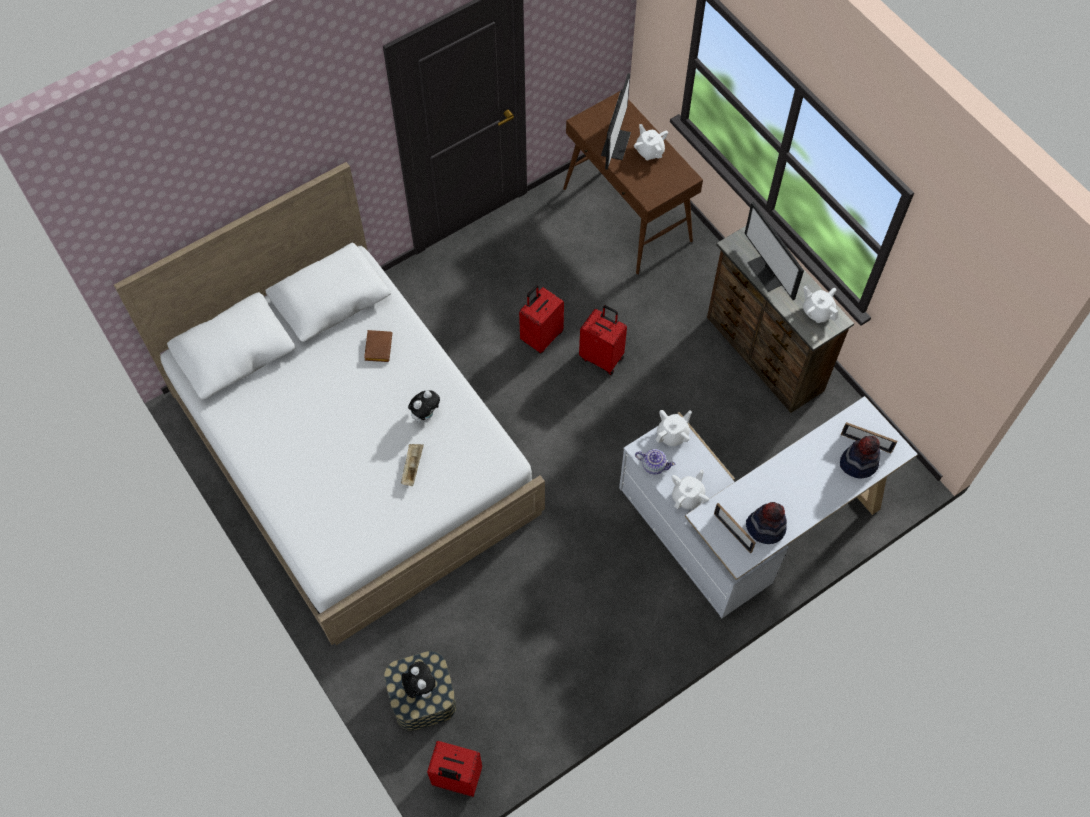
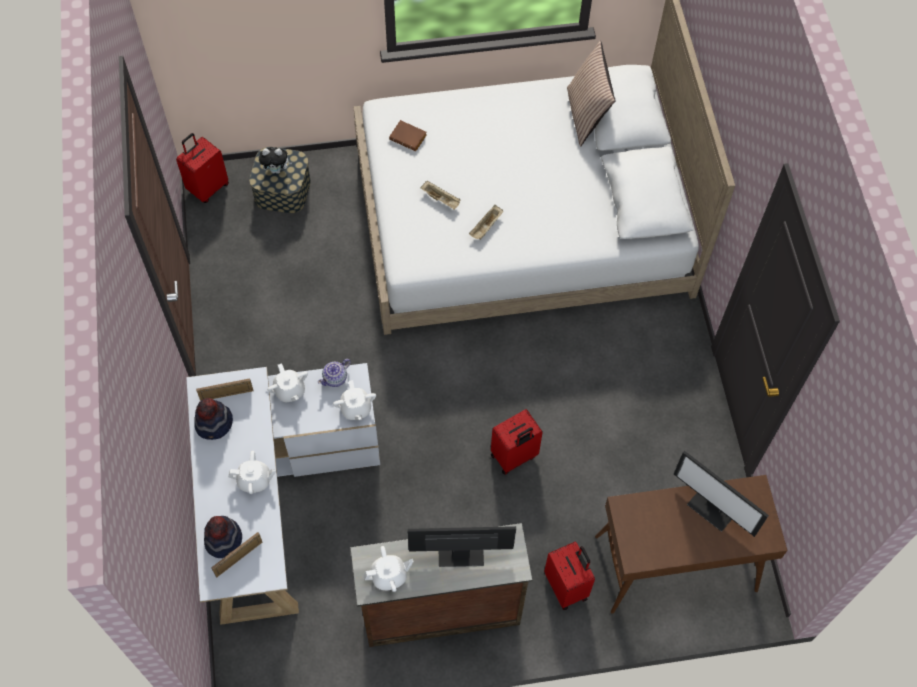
camera: 115 degrees right, 0 degrees up
(248, 382) = (586, 115): none -> pillow
(377, 347) = (574, 217): brown book -> brown book (409, 137)
(425, 414) = (486, 227): plush toy -> beige tray
(541, 336) = (564, 414): red suitcase -> red suitcase (567, 586)
(649, 151) = (687, 538): white teapot -> white teapot (254, 480)

